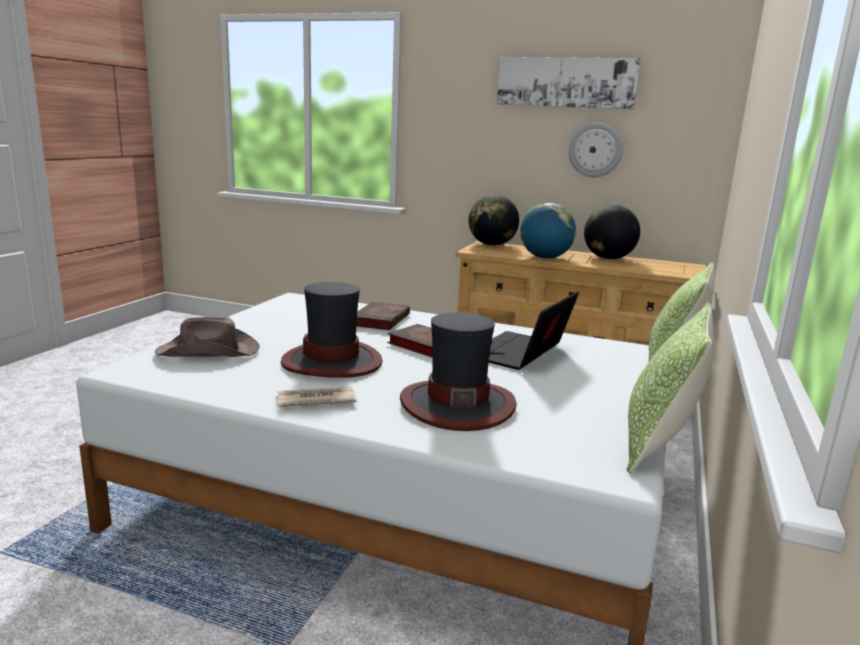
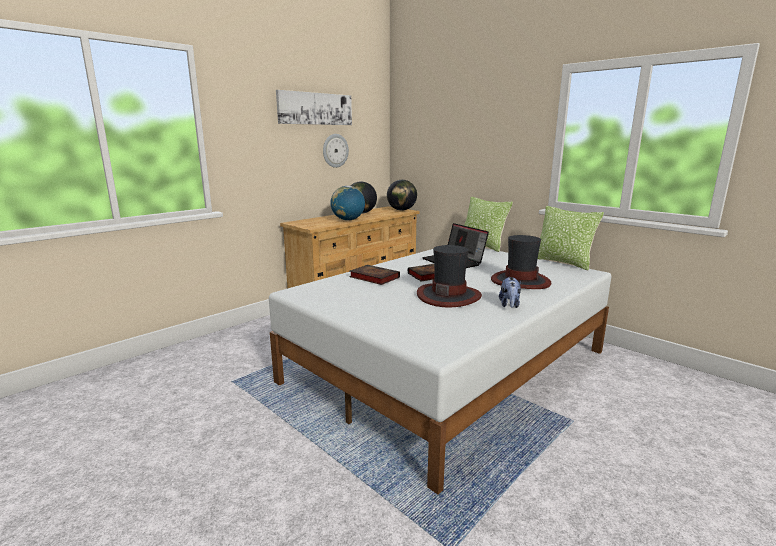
camera: 65 degrees left, 0 degrees up
(209, 351) = (410, 324): brown hat -> none
(314, 400) = (509, 305): newspaper -> plush toy
(491, 245) = (299, 222): globe -> globe (401, 210)

